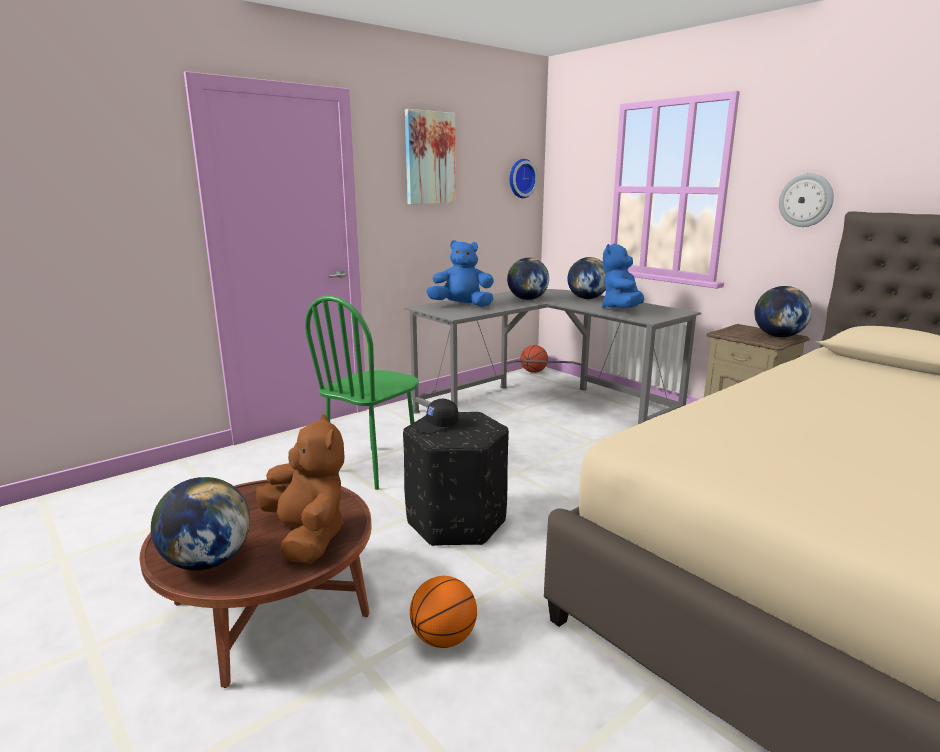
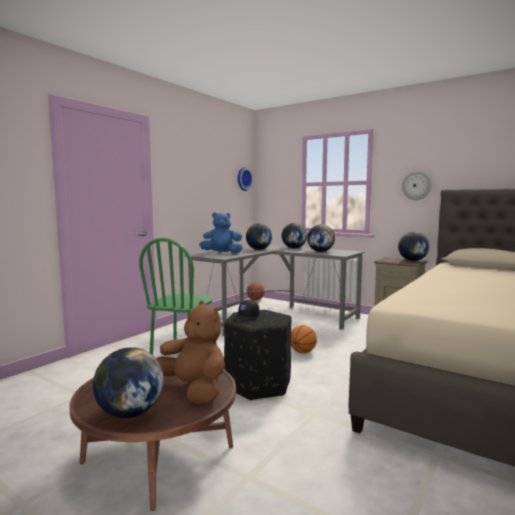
camera: 15 degrees left, 10 degrees down
(429, 158) = (194, 162): picture -> none
(443, 638) = (292, 452): basketball -> basketball (302, 352)
(622, 309) = (320, 251): blue plush toy -> globe

